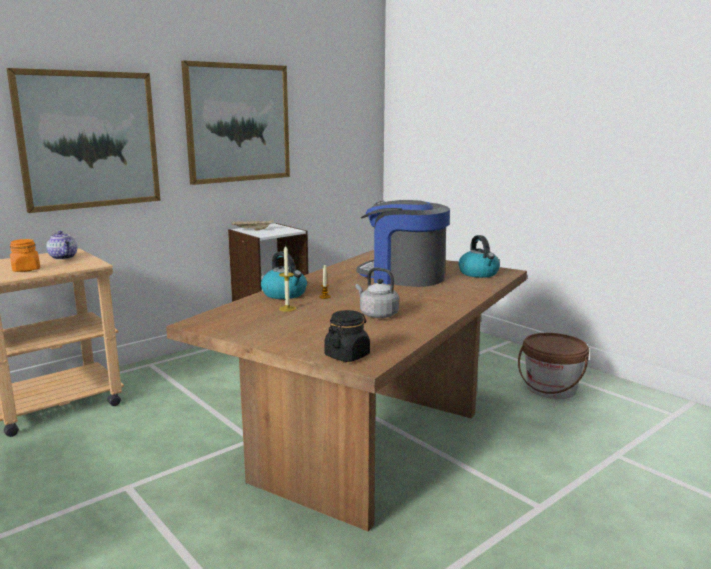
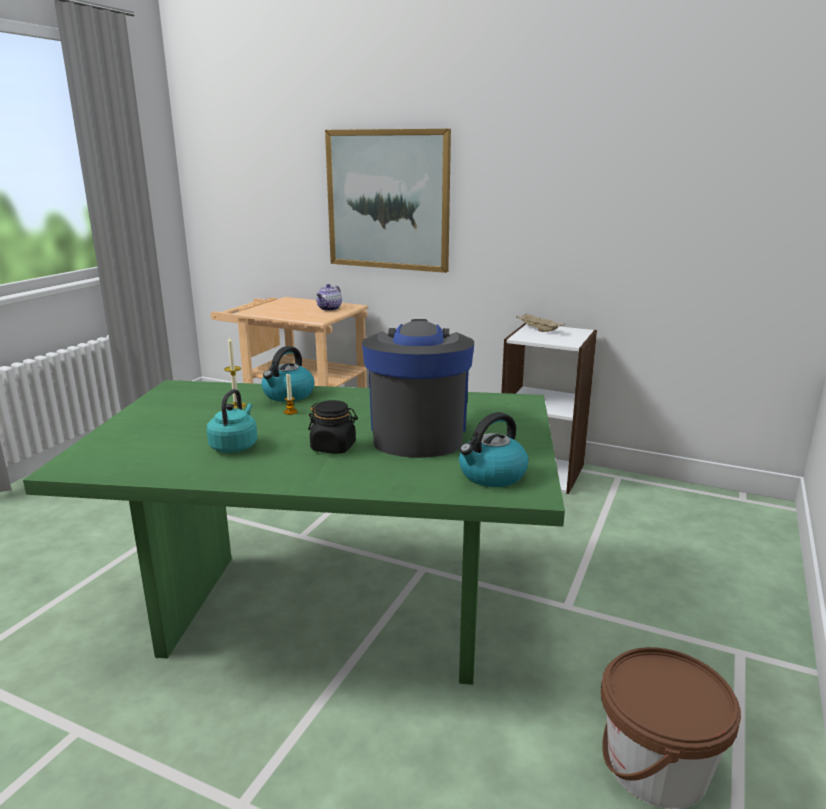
camera: 65 degrees right, 5 degrees up
(26, 269) = (281, 311): orange jar -> none
(238, 123) = (559, 190): picture -> none
(347, 355) = (89, 456): black jar -> black jar (333, 447)
(372, 446) = (328, 614): brown dining table -> green dining table
(377, 314) = (235, 446): grey kettle -> turquoise kettle

